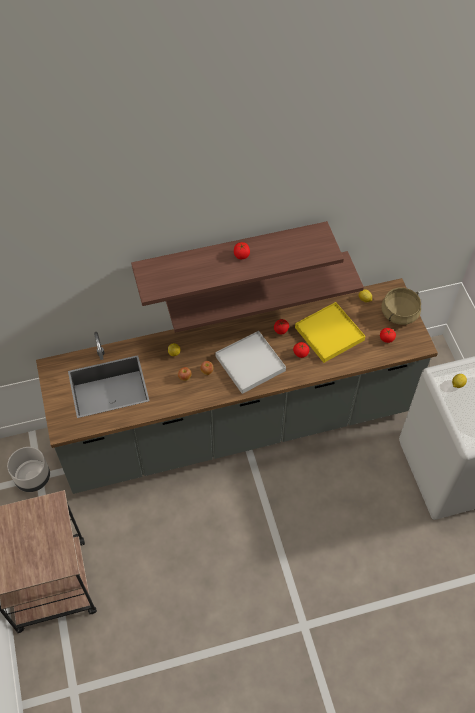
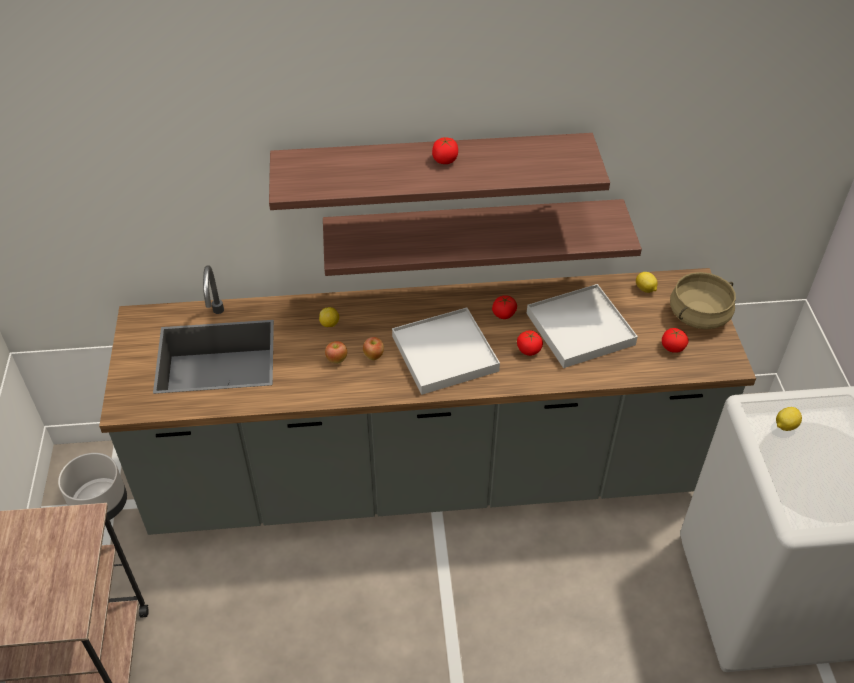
camera: 10 degrees right, 10 degrees down
(329, 334) = (580, 329): yellow tray -> white tray

